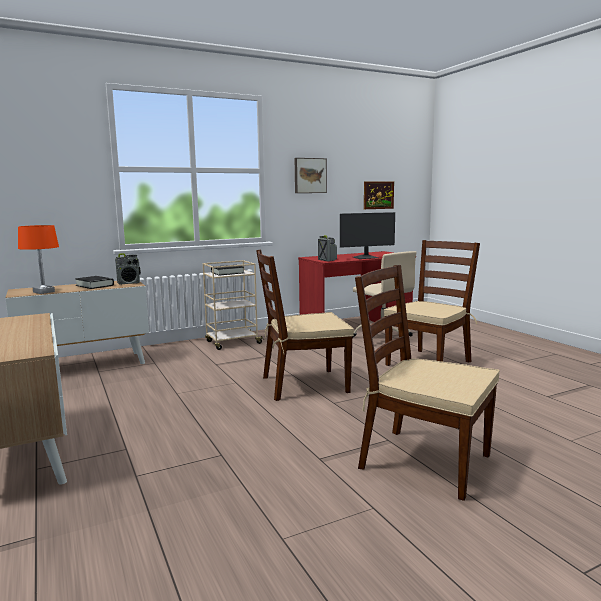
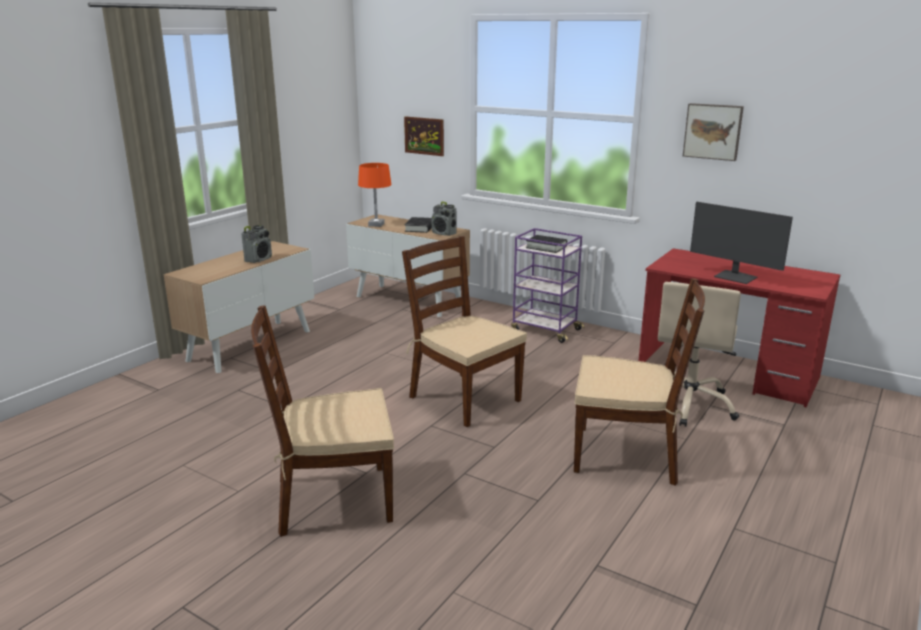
camera: 60 degrees right, 10 degrees up
(232, 343) = (545, 330): beige cart -> purple cart
(327, 260) = (670, 264): radio -> radio (258, 259)
(378, 195) = (850, 175): picture -> picture (424, 136)
(423, 461) = (333, 499): brown chair -> brown chair turned 105 degrees counterclockwise

